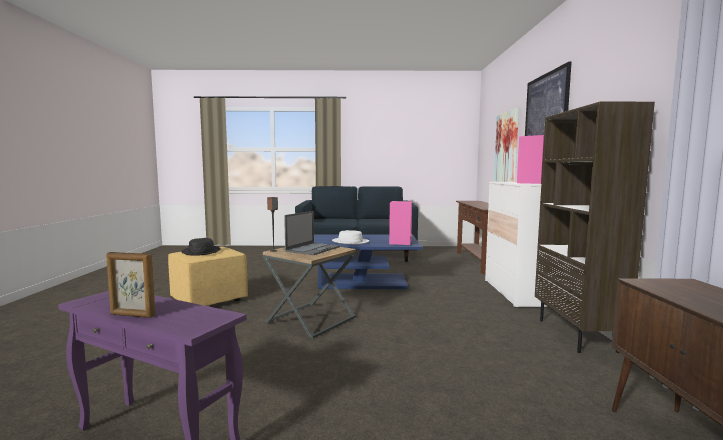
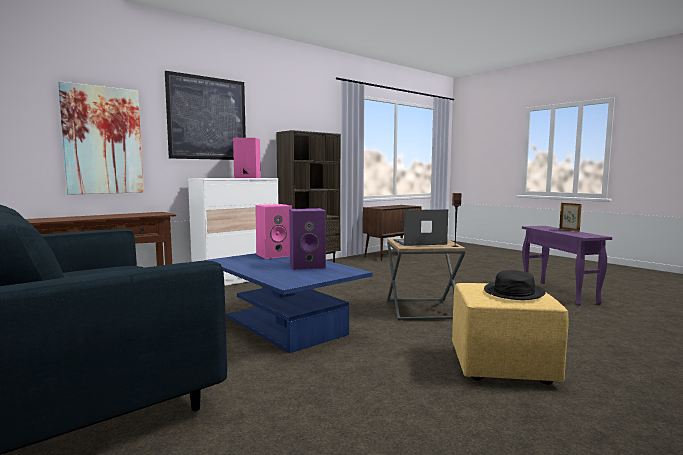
camera: 130 degrees left, 0 degrees up
(350, 242) = (308, 265): white hat -> purple speaker

